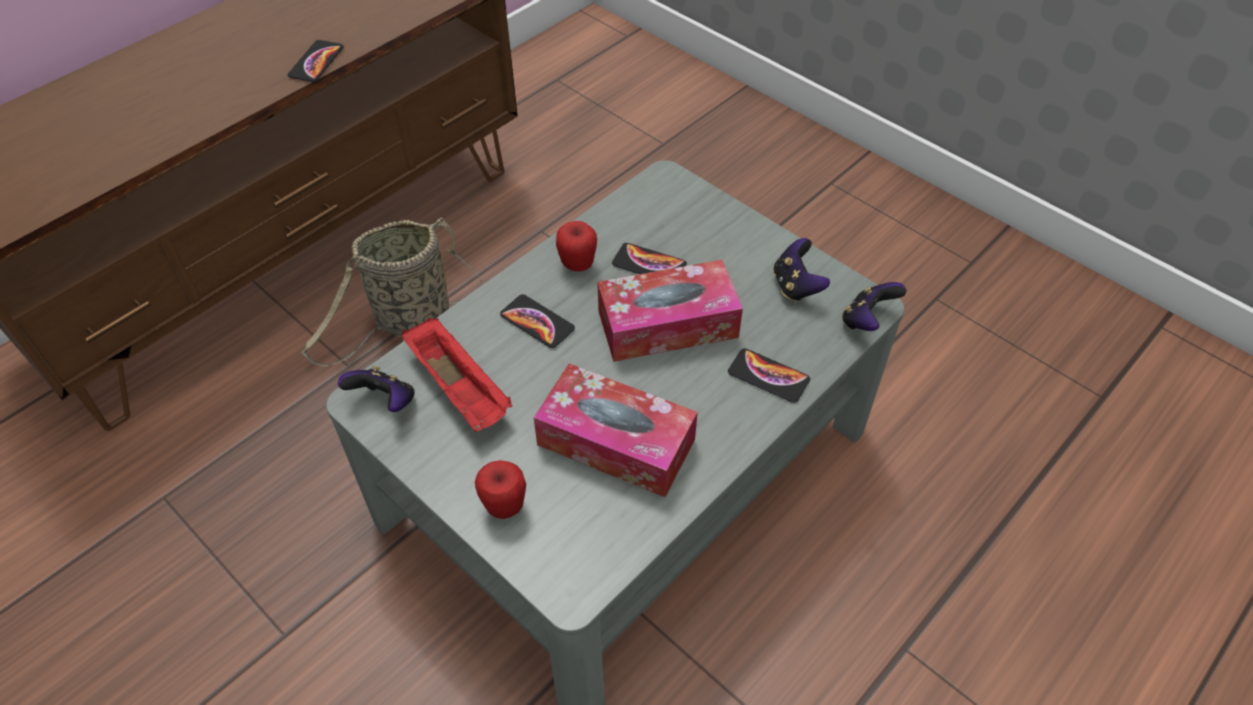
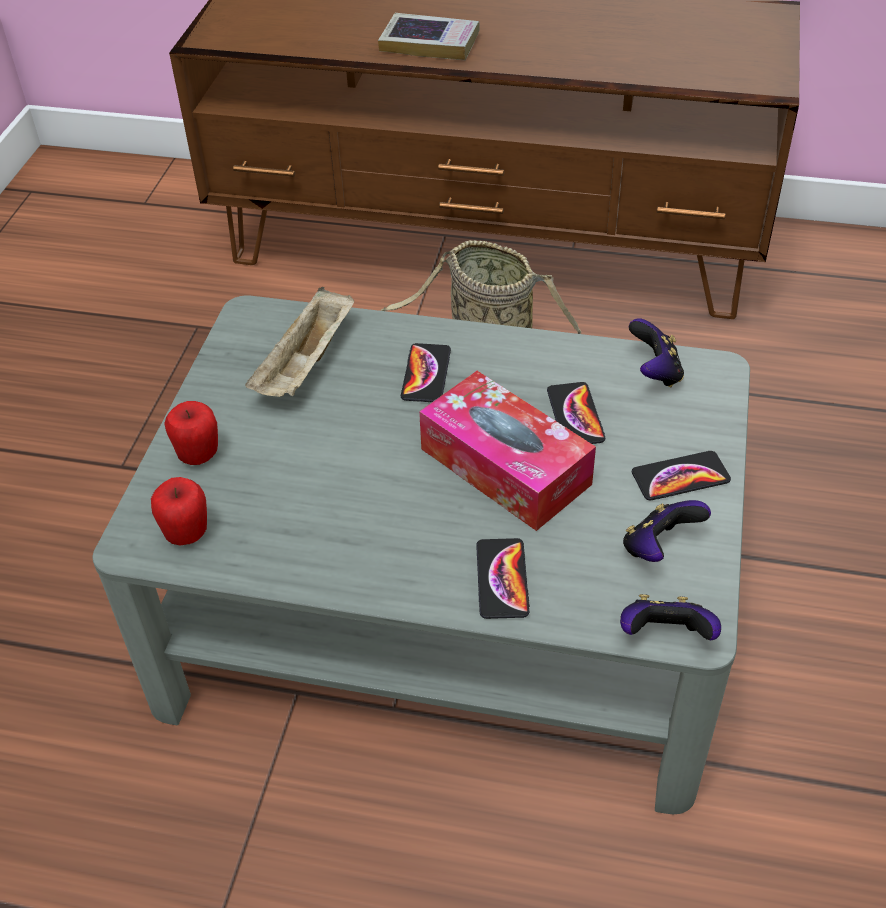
camera: 60 degrees right, 5 degrees down
(196, 110) = (430, 43): none -> book
(316, 62) = (556, 64): phone -> phone (680, 477)
(385, 402) = (258, 329): game controller -> game controller (655, 372)
(460, 389) = (306, 365): red tray -> beige tray
(577, 264) = (525, 365): apple -> apple (187, 534)
(616, 442) = (322, 497): tissue box -> none

